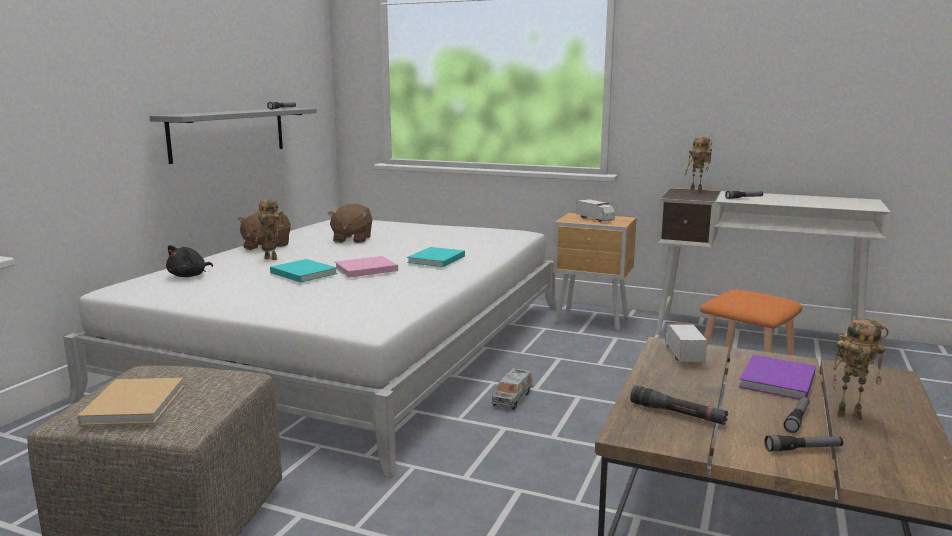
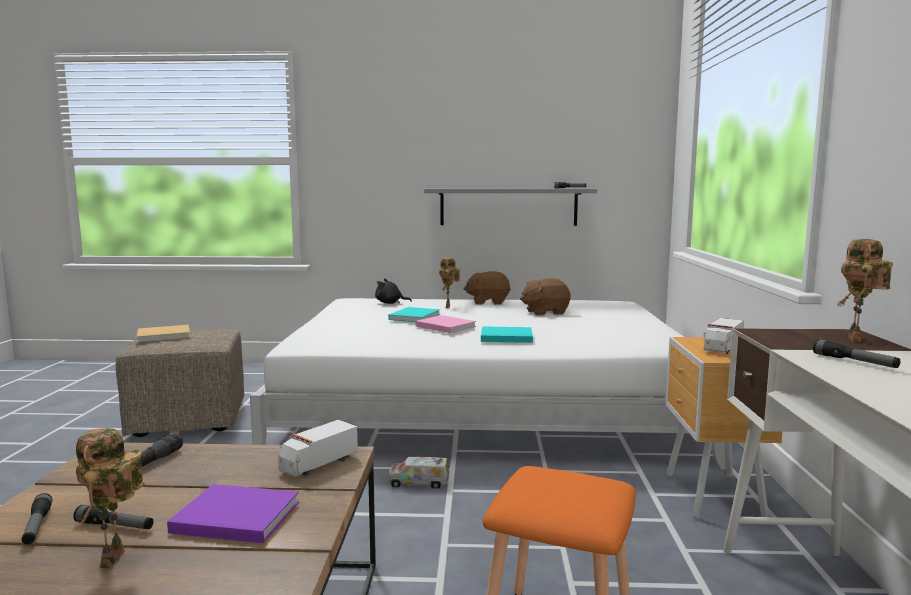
camera: 70 degrees right, 5 degrees down
(683, 354) = (318, 464): toy truck -> toy truck turned 150 degrees clockwise

